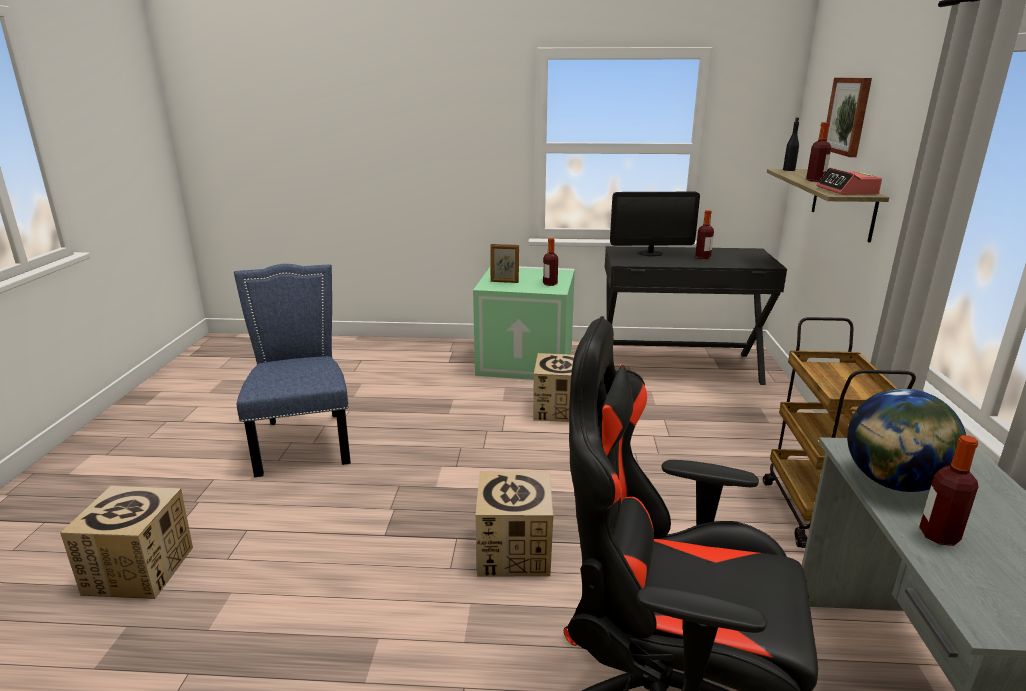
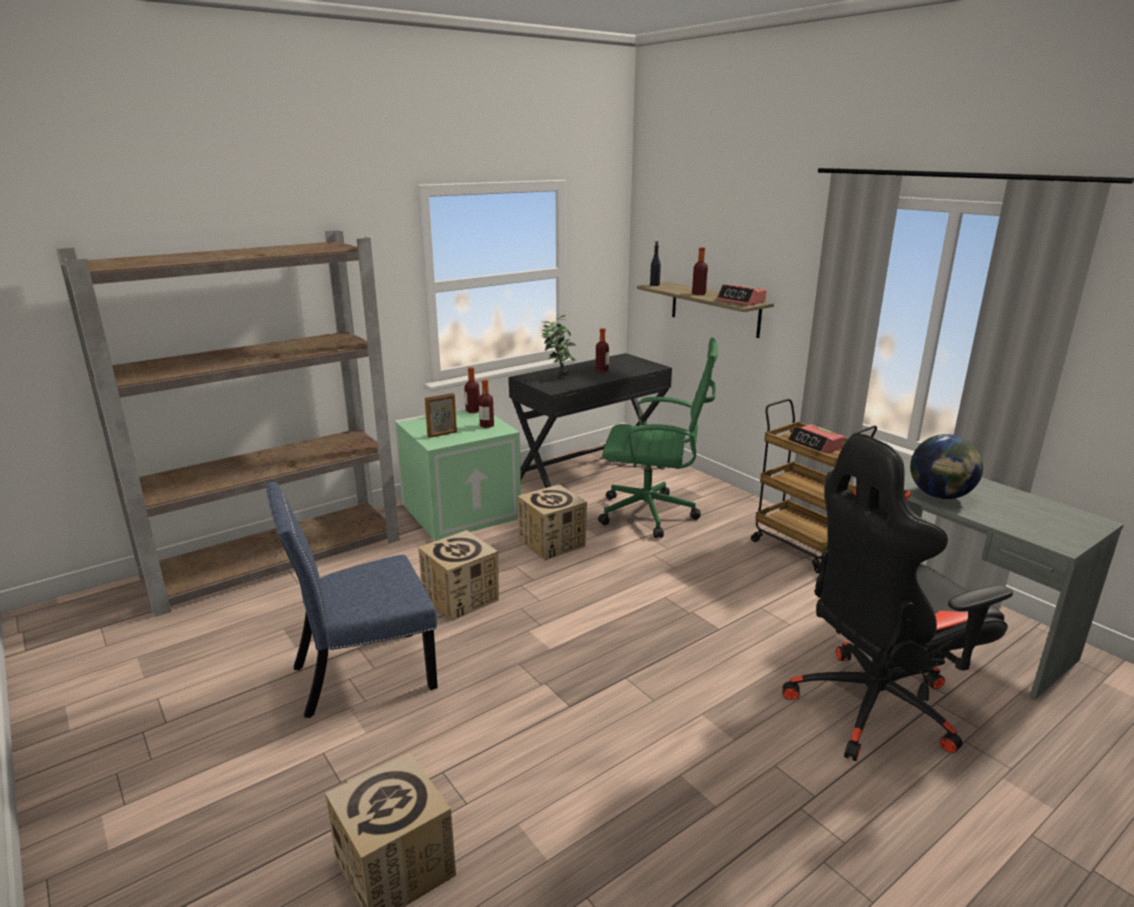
camera: 40 degrees left, 0 degrees up
(304, 444) = (366, 674): blue chair -> blue chair turned 60 degrees counterclockwise
(365, 350) = (275, 558): none -> brown bookcase
(514, 551) = (677, 664): cardboard box -> cardboard box (461, 598)
(650, 253) = (558, 376): monitor -> potted plant
(689, 419) = (652, 514): none -> green office chair
(842, 383) = (815, 446): none -> alarm clock
(848, 116) = (704, 239): picture -> none
(939, 535) = (994, 515): bottle -> bottle (473, 411)

